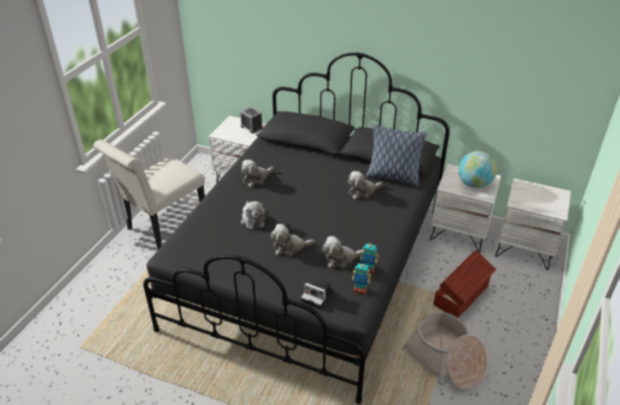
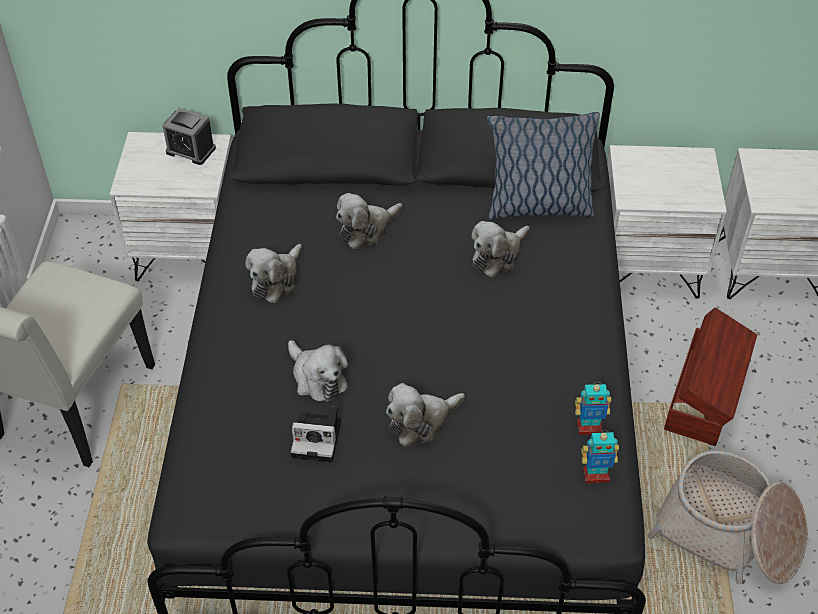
camera: 20 degrees left, 10 degrees up
(318, 296) = (526, 513): camera -> camera (319, 438)
(340, 259) = (529, 419): plush toy -> plush toy (366, 229)
(474, 184) = (677, 179): globe -> none

